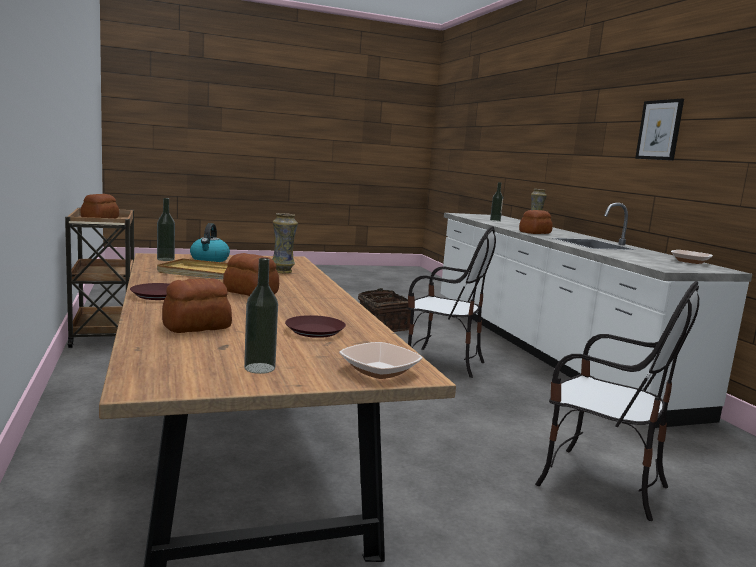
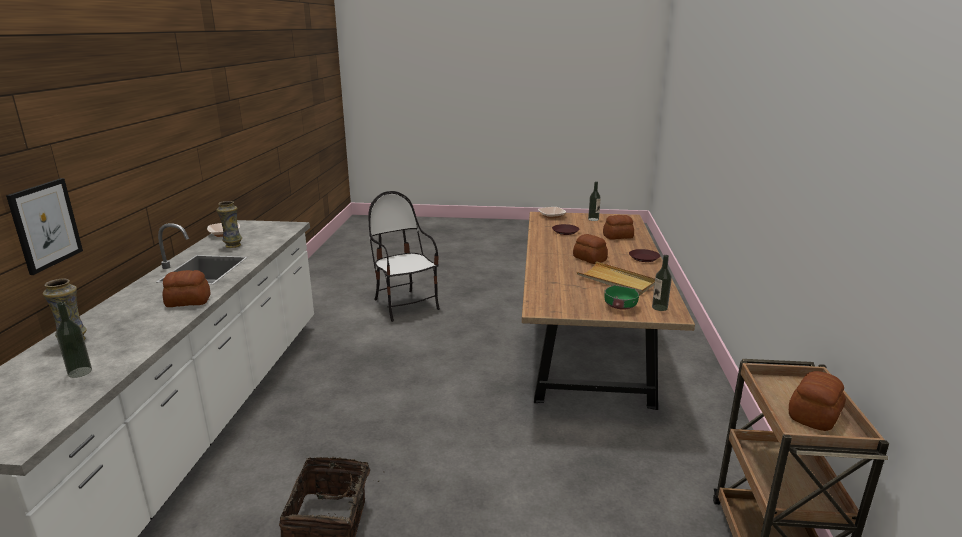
camera: 155 degrees left, 10 degrees up
(209, 260) = (620, 306): kettle -> green bowl
(283, 271) = (558, 284): vase -> vase (232, 245)
(442, 363) = (358, 415): chair -> none
(659, 130) = (130, 137): picture -> picture (45, 225)

